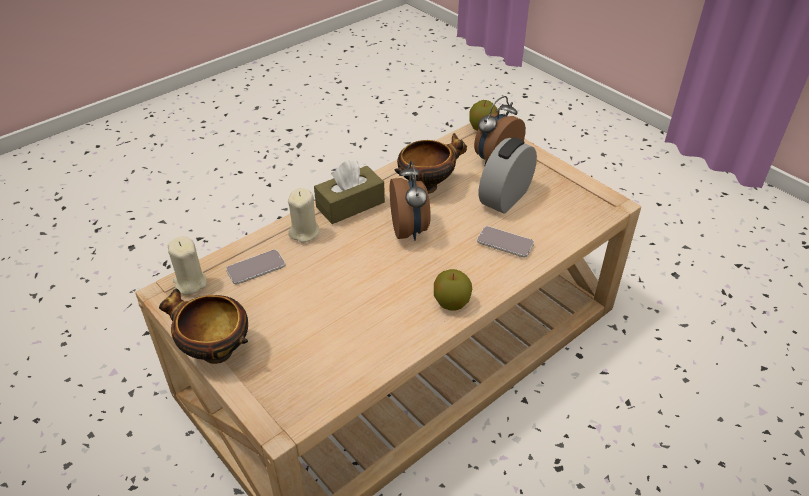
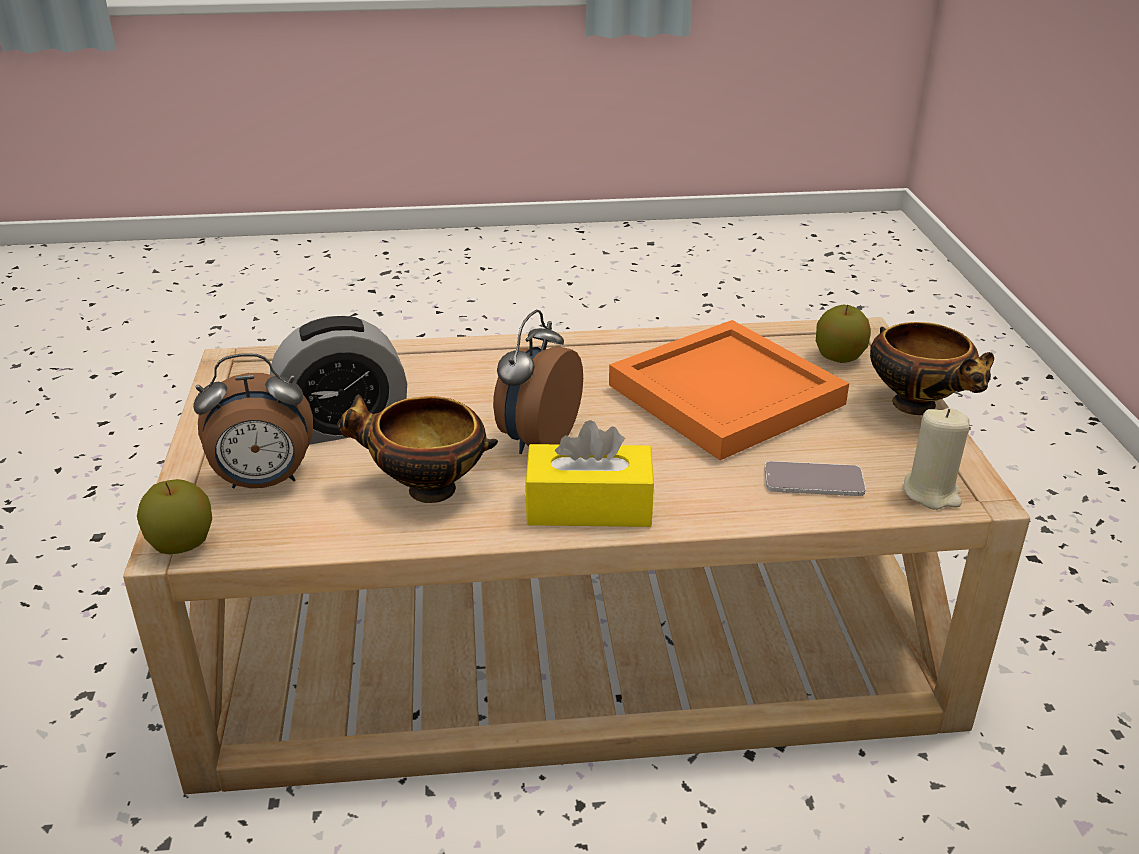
camera: 145 degrees left, 10 degrees down
(304, 232) = (703, 495): beige candle -> none
(335, 305) = (729, 395): none -> orange tray
(350, 205) = (589, 507): brown tissue box -> yellow tissue box
(451, 303) = (583, 349): apple -> apple (839, 358)
(505, 242) = (436, 375): phone -> none

